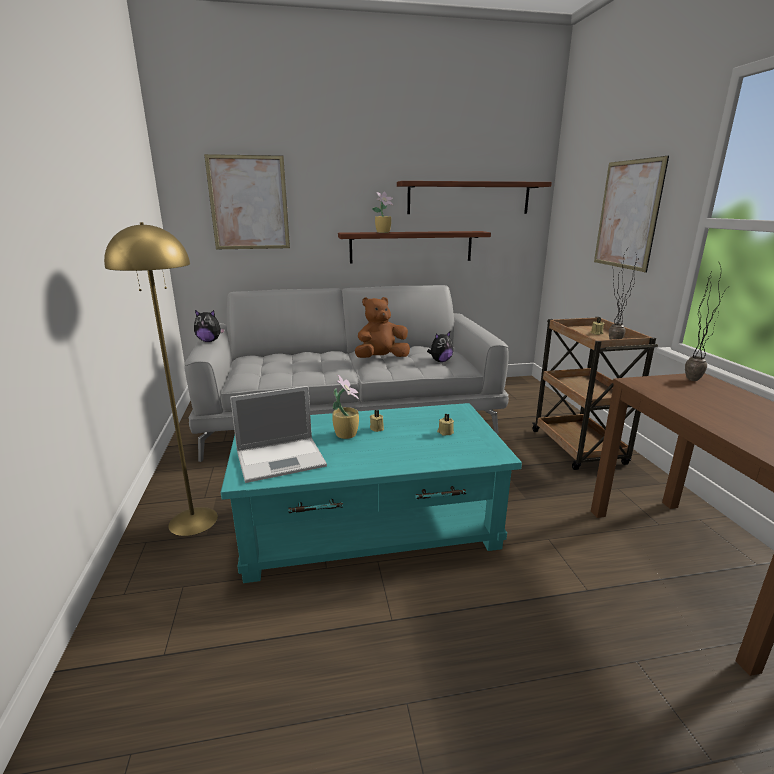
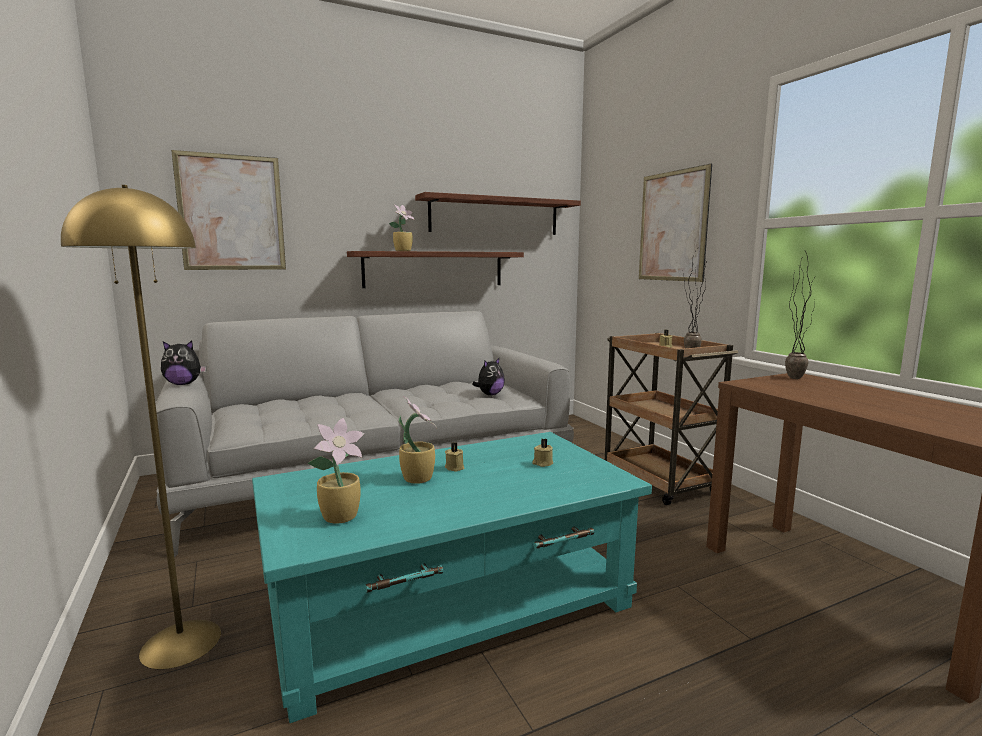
camera: 15 degrees left, 10 degrees down
(282, 459) = (342, 516): laptop -> potted plant
(381, 358) = (417, 396): brown plush toy -> none

